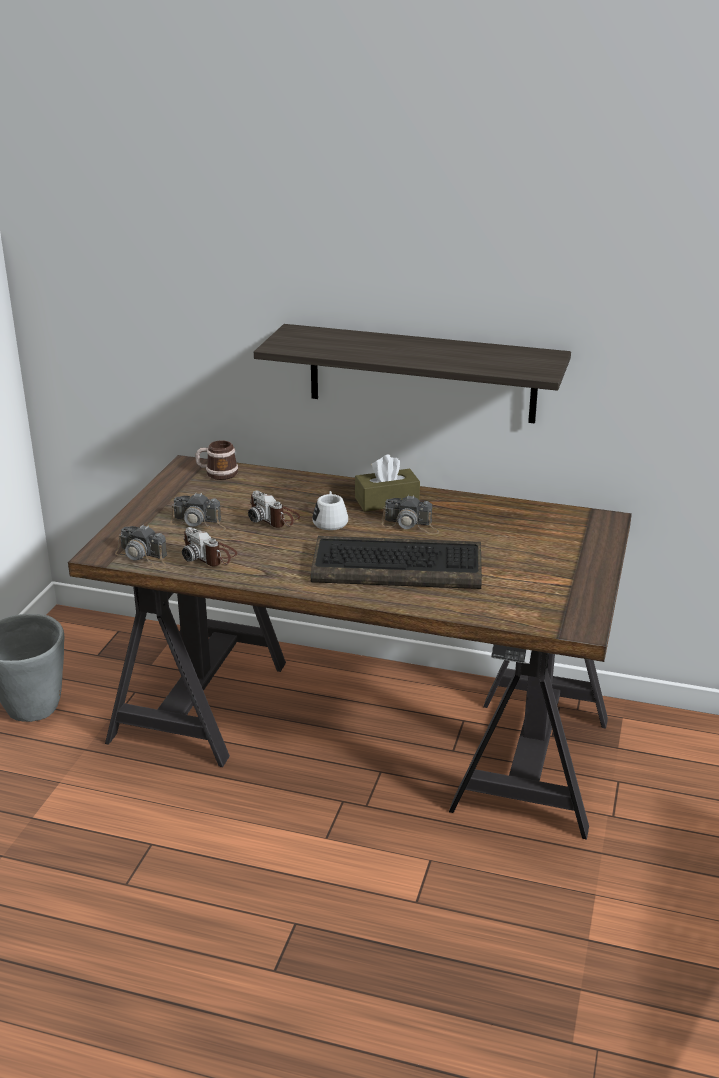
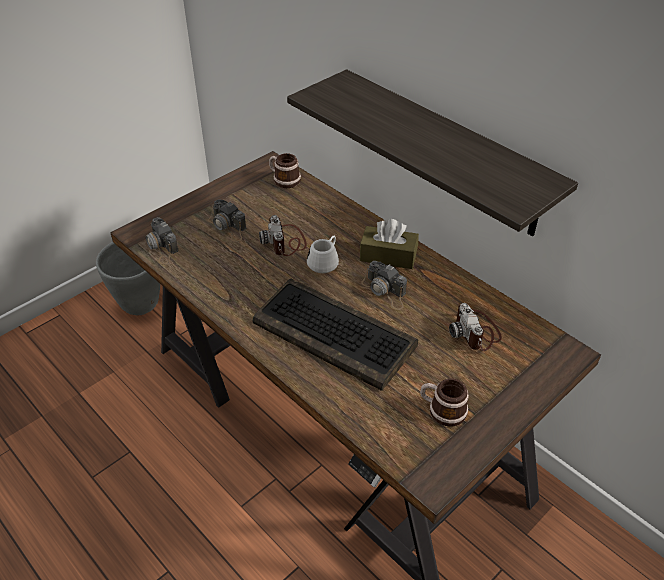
camera: 30 degrees right, 15 degrees up
(210, 555) = (206, 263): camera -> camera (476, 332)
(544, 584) = (442, 410): none -> mug

